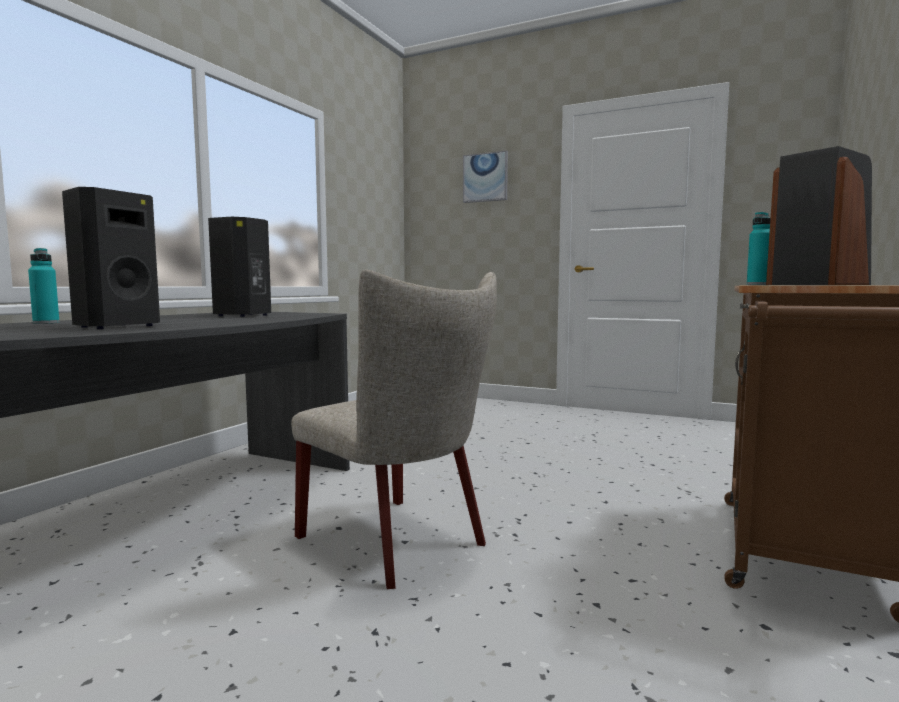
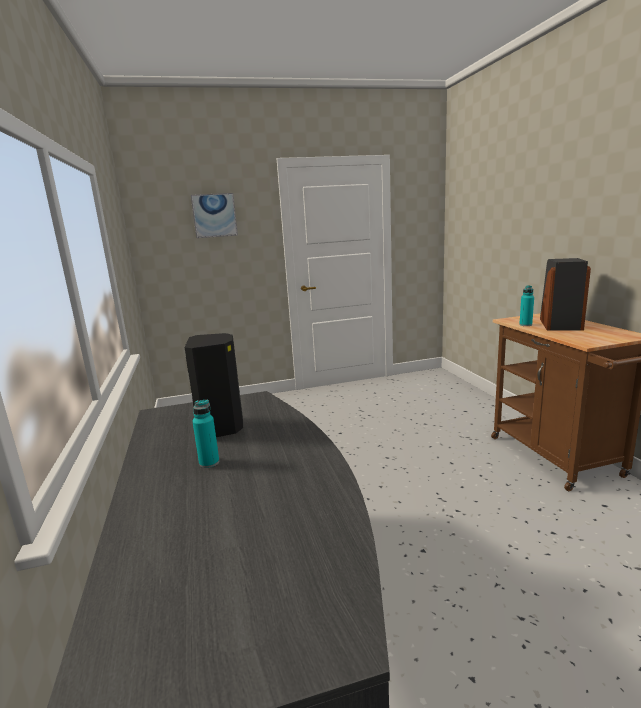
camera: 40 degrees left, 10 degrees up
(46, 323) = (149, 537): turquoise bottle -> turquoise bottle (209, 463)
(115, 326) = (280, 510): black speaker -> none
(400, 543) = (423, 553): beige chair -> none

